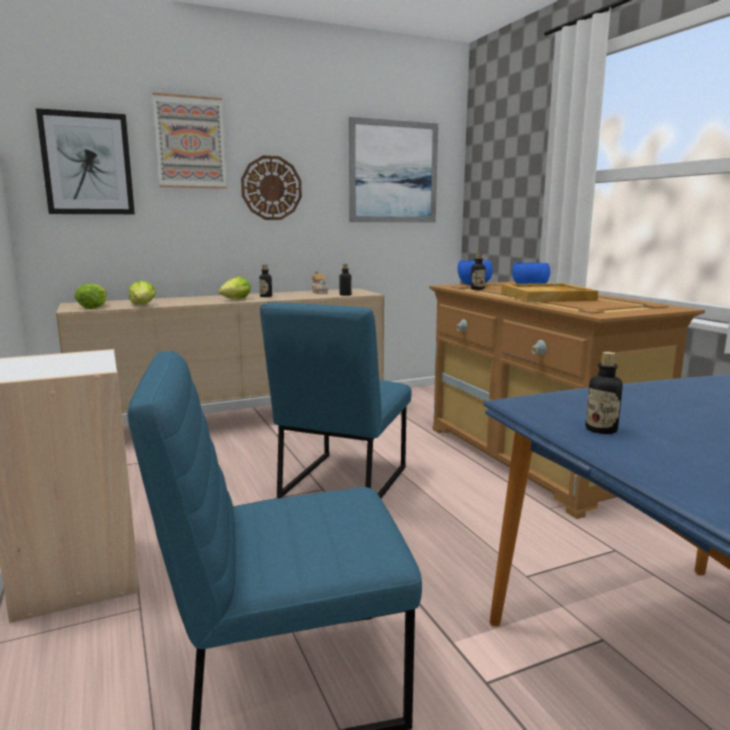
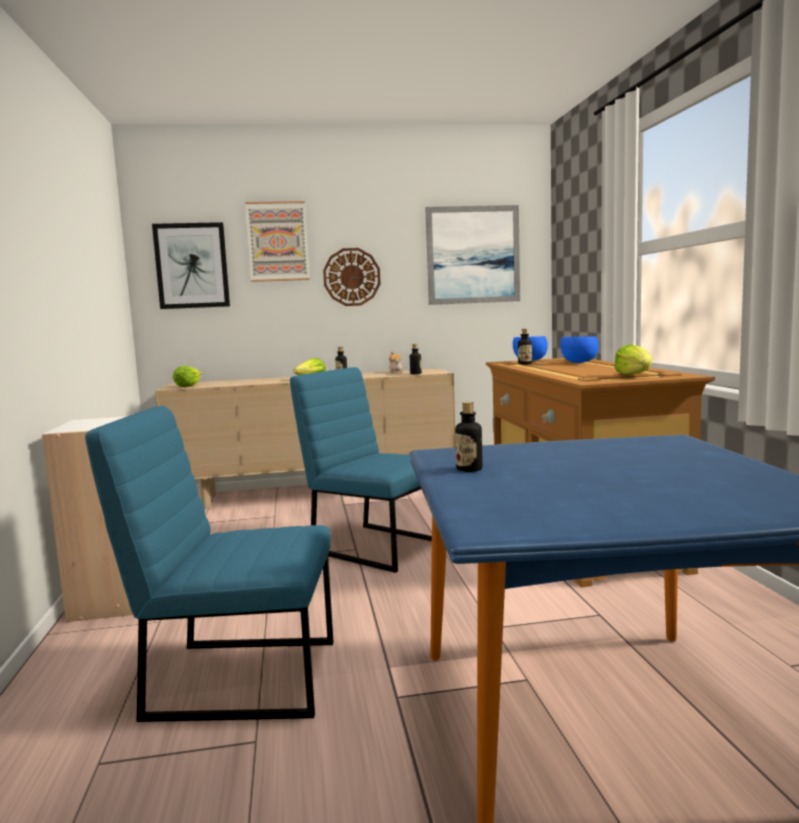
camera: 15 degrees right, 5 degrees down
(143, 305) = (228, 384): lettuce -> lettuce (635, 375)
(341, 483) = (376, 546): blue chair -> blue chair turned 90 degrees clockwise
(547, 297) = (578, 369): beige tray -> none

